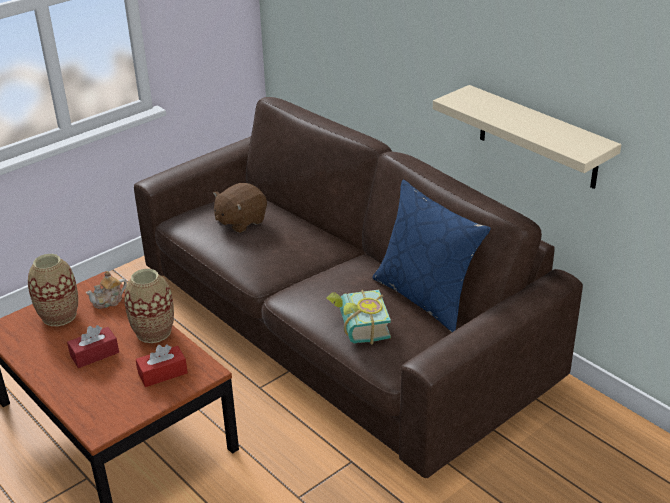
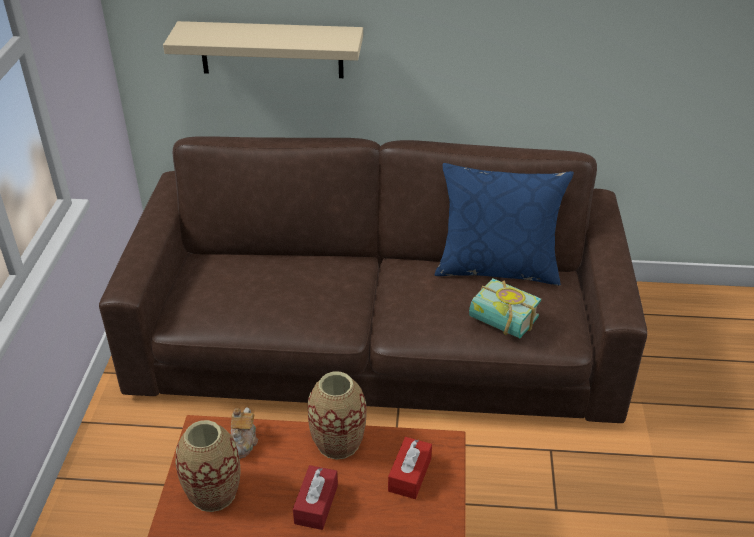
camera: 45 degrees left, 5 degrees up
(240, 221) = (247, 287): brown plush toy -> none
(538, 137) = (555, 73): beige shelf -> beige shelf (271, 50)

